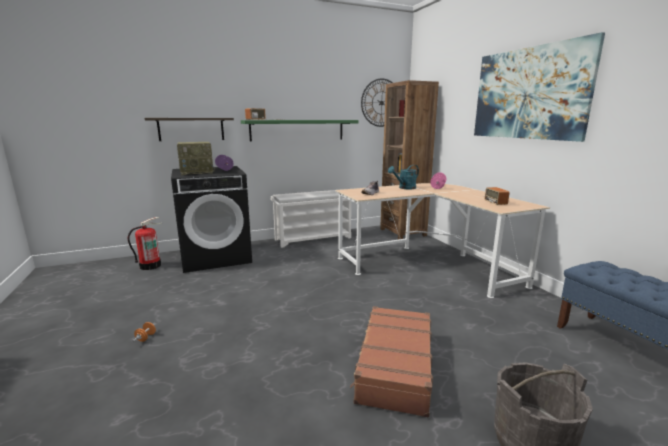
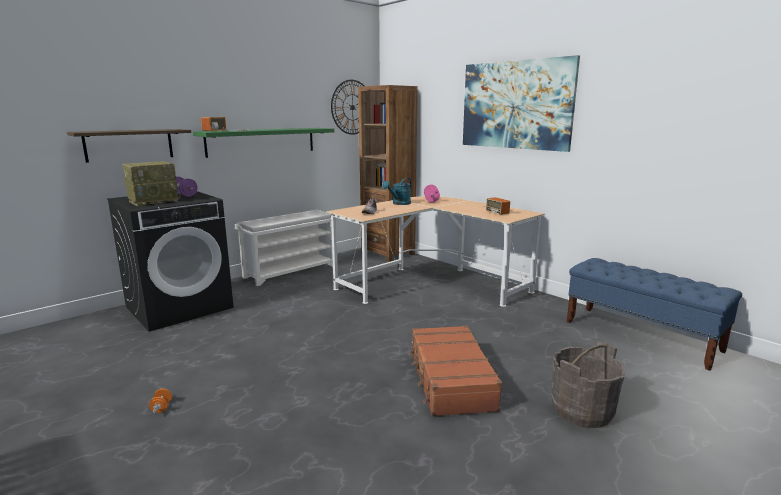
camera: 20 degrees left, 0 degrees up
(150, 266) = (93, 330): fire extinguisher -> none

